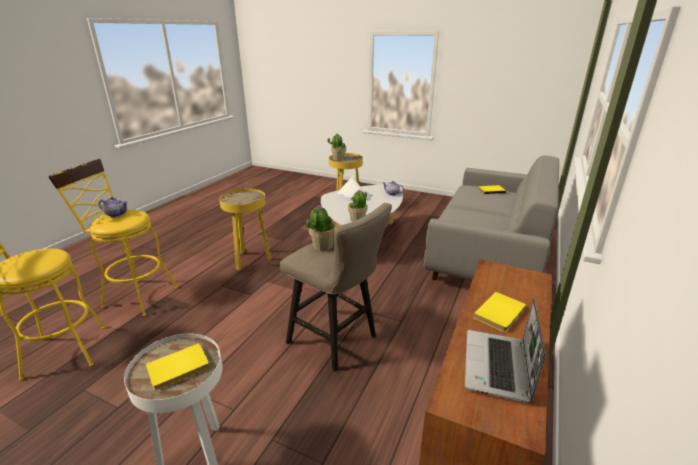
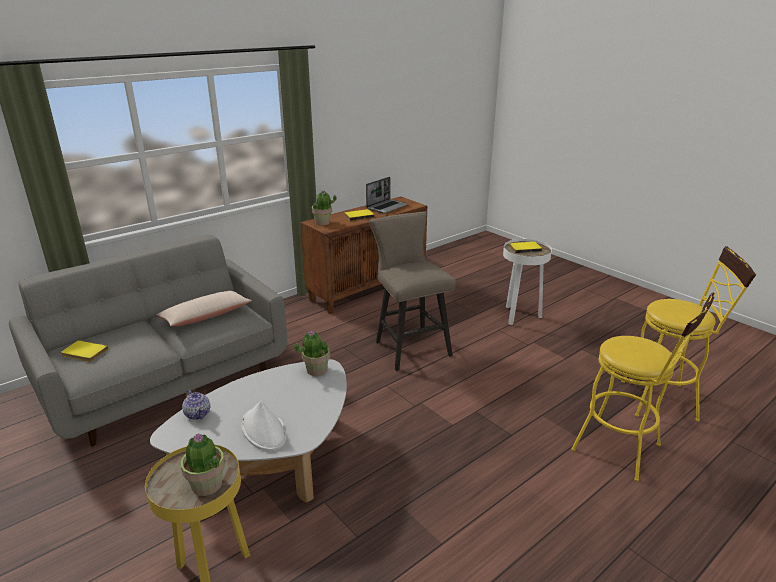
camera: 155 degrees left, 0 degrees up
(116, 214) = (645, 354): teapot -> none
(250, 261) = (468, 470): yellow side table -> none
(322, 246) = (417, 271): potted plant -> potted plant (323, 222)
(473, 219) = (206, 316): none -> beige pillow

